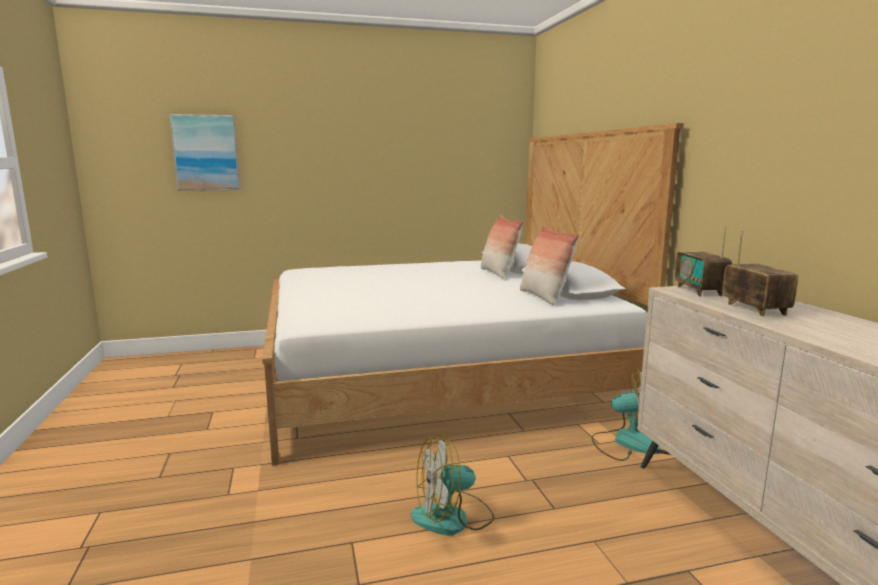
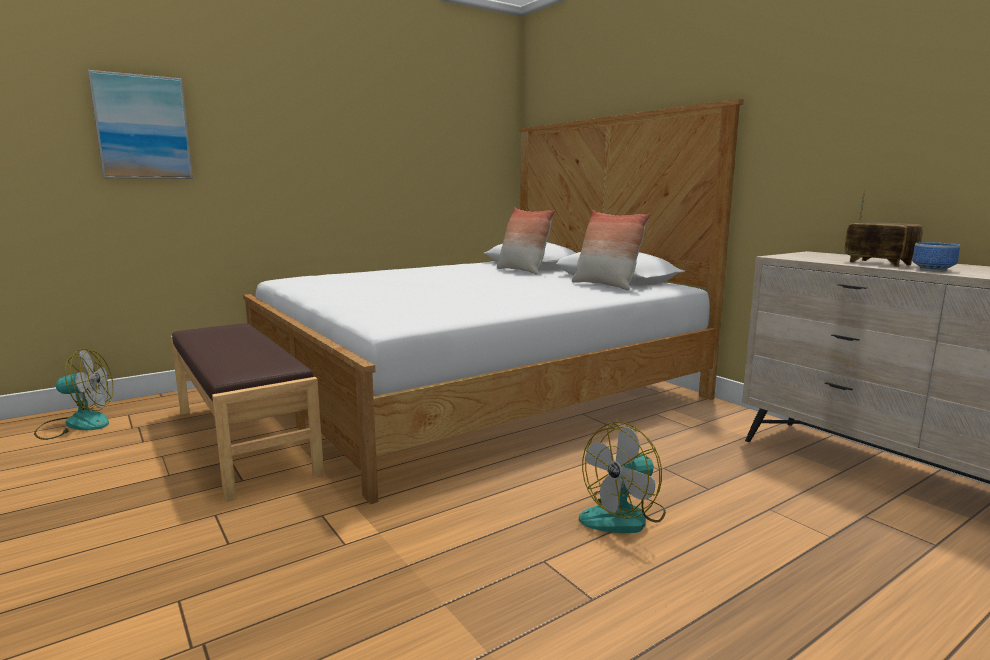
camera: 20 degrees left, 0 degrees up
(235, 396) = (245, 440): none -> brown bench
(625, 443) = (713, 423): fan -> fan (76, 424)
(700, 291) = (804, 256): radio -> none
(789, 325) = (931, 269): none -> bowl

